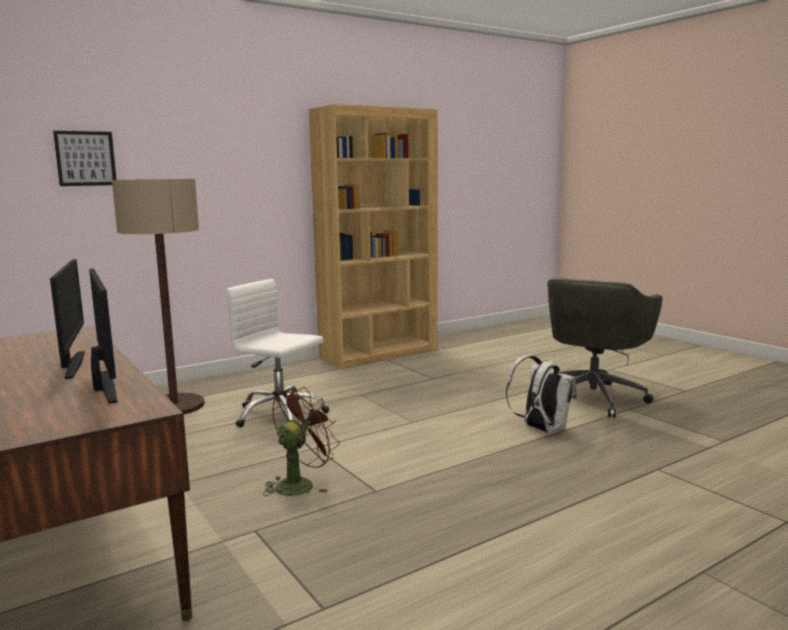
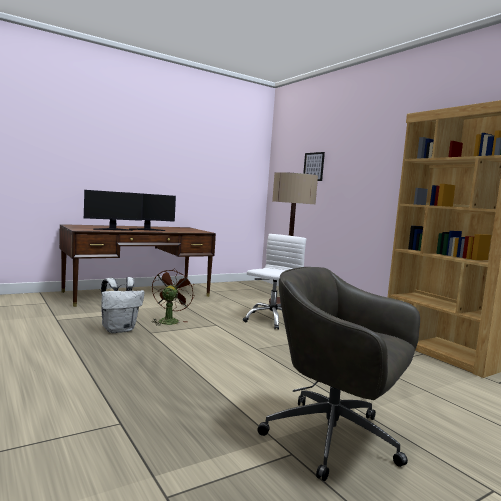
camera: 90 degrees right, 5 degrees down
(300, 484) = (169, 320): brown fan -> brown fan turned 120 degrees counterclockwise
(541, 429) = (232, 390): white backpack -> white backpack (119, 330)

